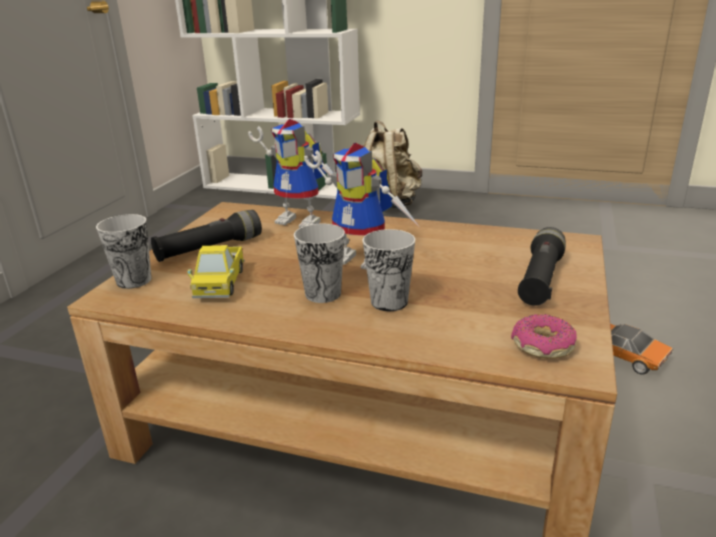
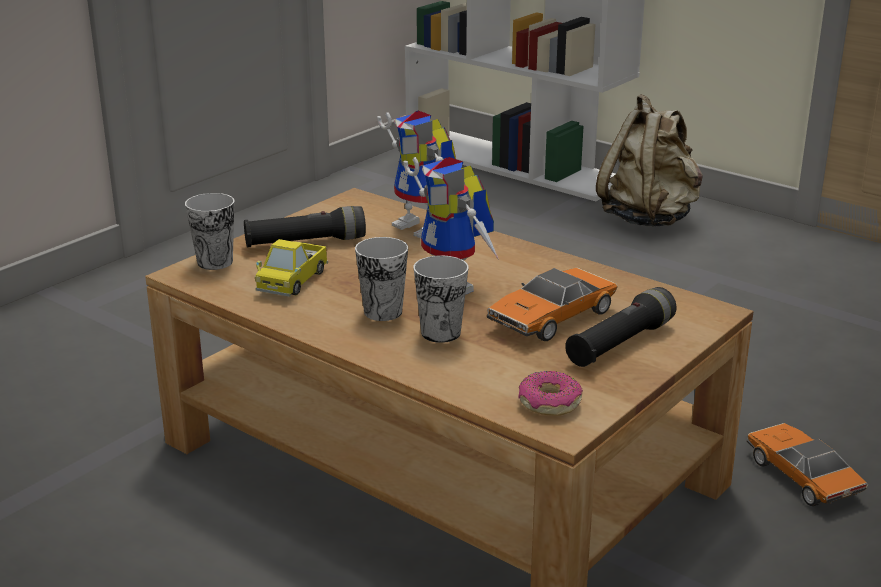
camera: 20 degrees right, 0 degrees up
(467, 270) = (551, 318): none -> toy car

